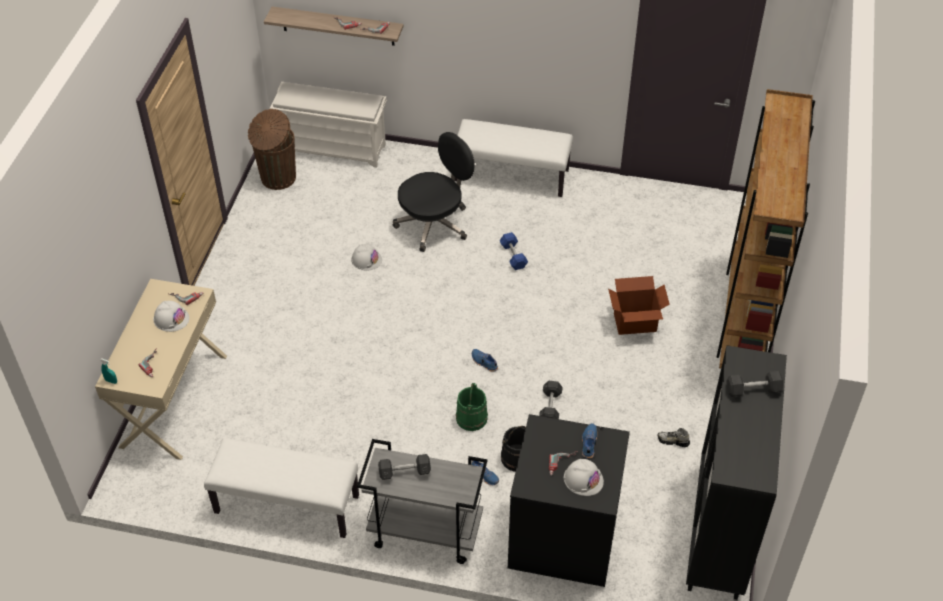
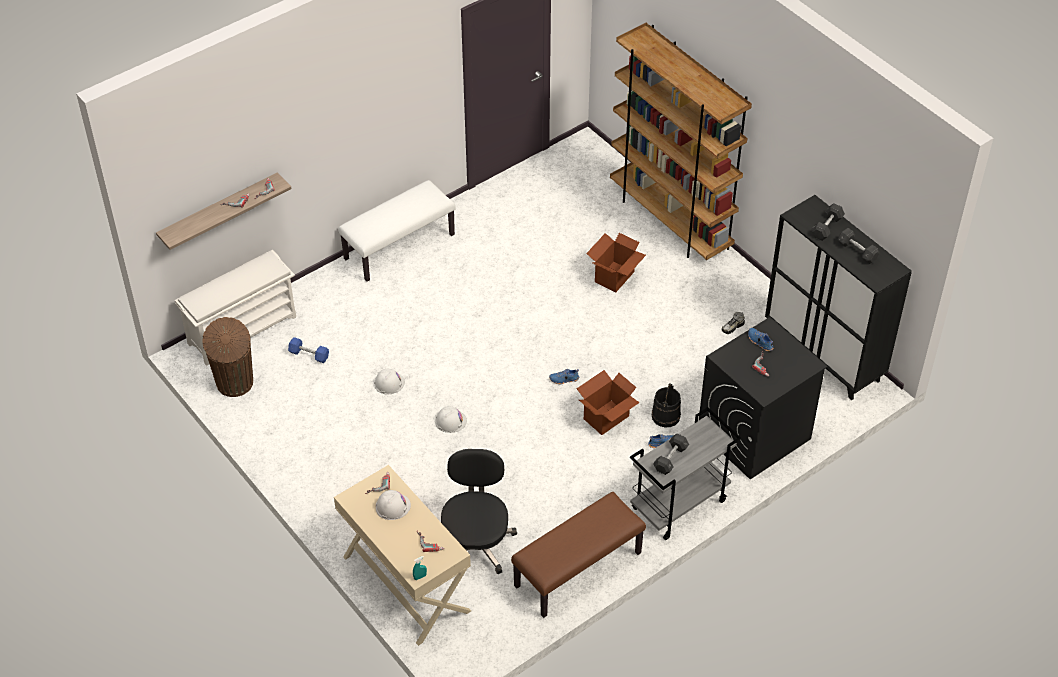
camera: 50 degrees left, 0 degrees up
(286, 505) = (578, 570): white bench -> brown bench
(434, 224) = (398, 321): black office chair -> black office chair (476, 542)
(472, 418) = (606, 418): green bucket -> cardboard box
(513, 256) = (481, 298): blue dumbbell -> blue dumbbell (309, 355)
(550, 407) = (640, 370): grey dumbbell -> grey dumbbell (857, 251)
(583, 479) = (785, 363): white hard hat -> white hard hat (450, 421)

